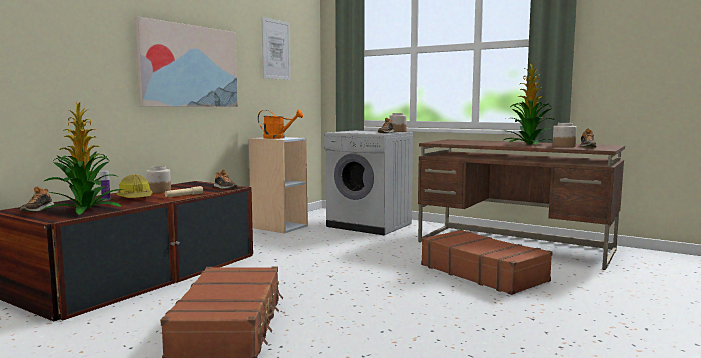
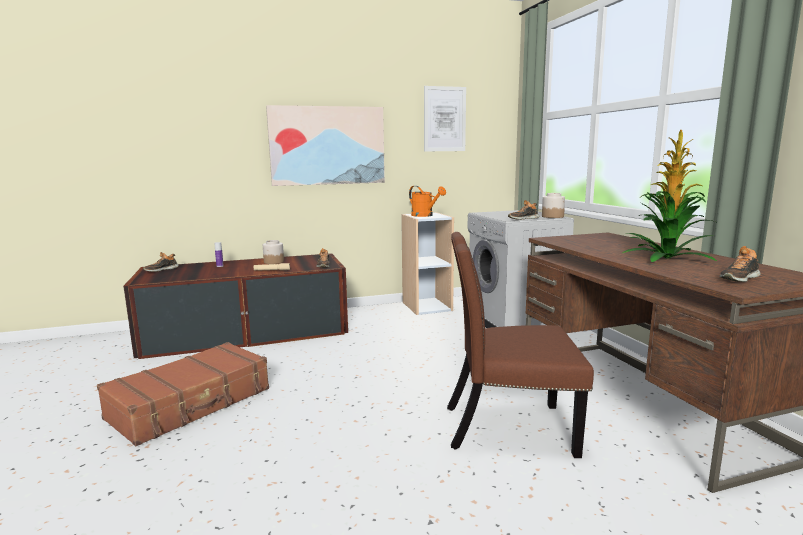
camera: 40 degrees right, 5 degrees up
(86, 210) = (179, 275): potted plant -> none
(136, 198) = (238, 268): hard hat -> none
(483, 273) = (510, 428): brown suitcase -> brown chair
(563, 146) = (701, 270): jar -> none

